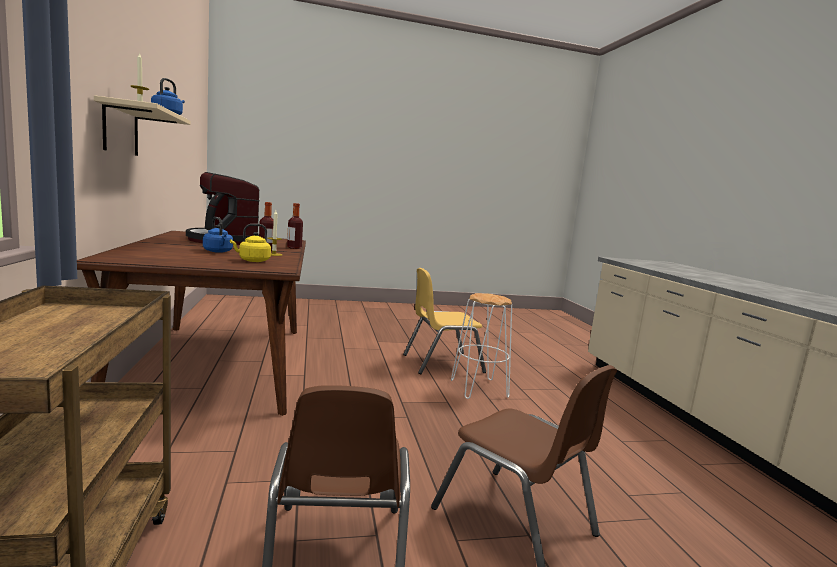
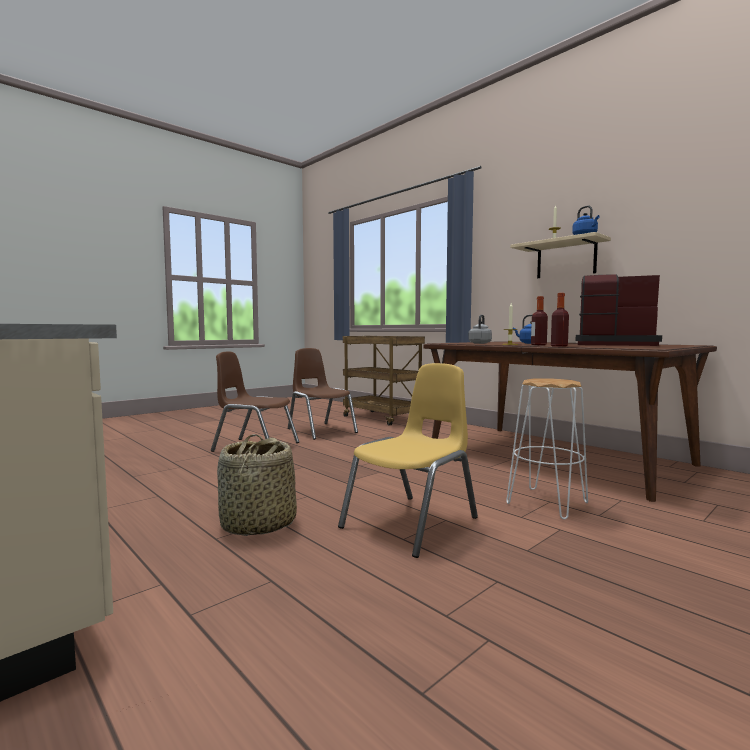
camera: 150 degrees right, 5 degrees down
(252, 261) = (480, 343): yellow kettle -> grey kettle
(479, 389) = (326, 503): white stool -> white stool (546, 503)
(533, 389) = (257, 524): none -> basket

